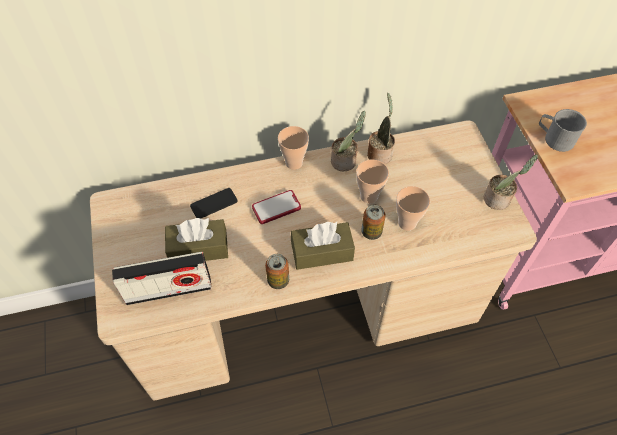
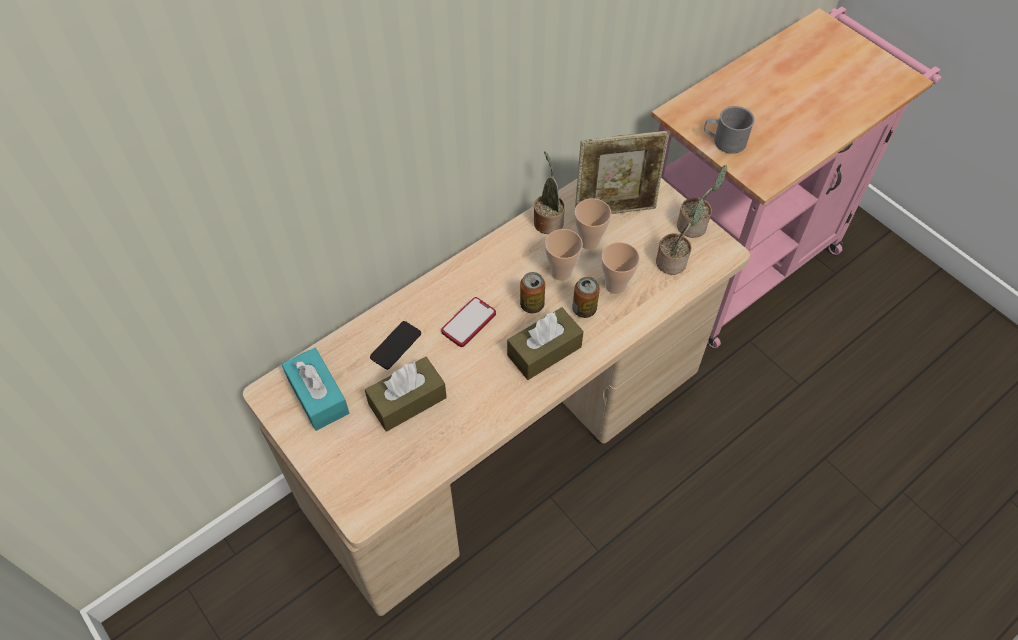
camera: 25 degrees left, 0 degrees up
(139, 218) = (318, 396): none -> turquoise tissue box
(168, 290) = (400, 459): radio -> none
(278, 280) = (514, 399): can -> can (532, 305)
(294, 163) = (460, 266): cup -> cup (589, 241)
(345, 161) = (515, 243): potted plant -> potted plant (673, 261)
(438, 163) = (615, 210): none -> picture frame

